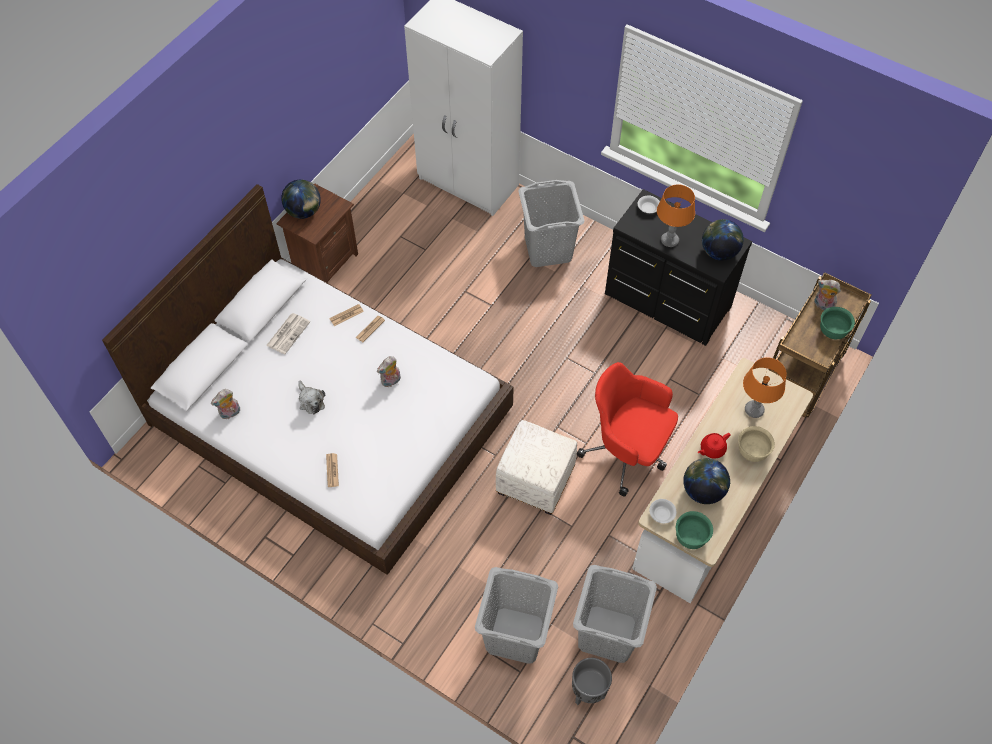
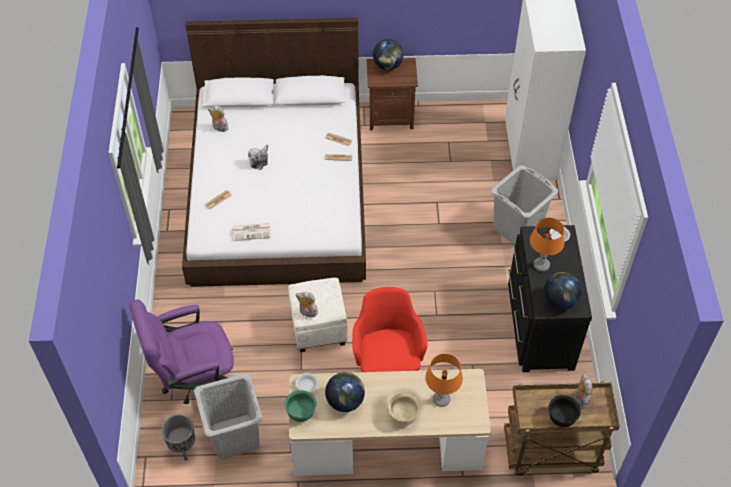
camera: 55 degrees right, 5 degrees down
(288, 333) = (300, 120): newspaper -> newspaper (252, 231)
(391, 381) = (308, 191): plush toy -> plush toy (307, 313)
(514, 635) = (195, 381): grey laundry basket -> purple office chair
(712, 449) = (385, 389): red teapot -> none
(832, 331) = (561, 418): green bowl -> black bowl

